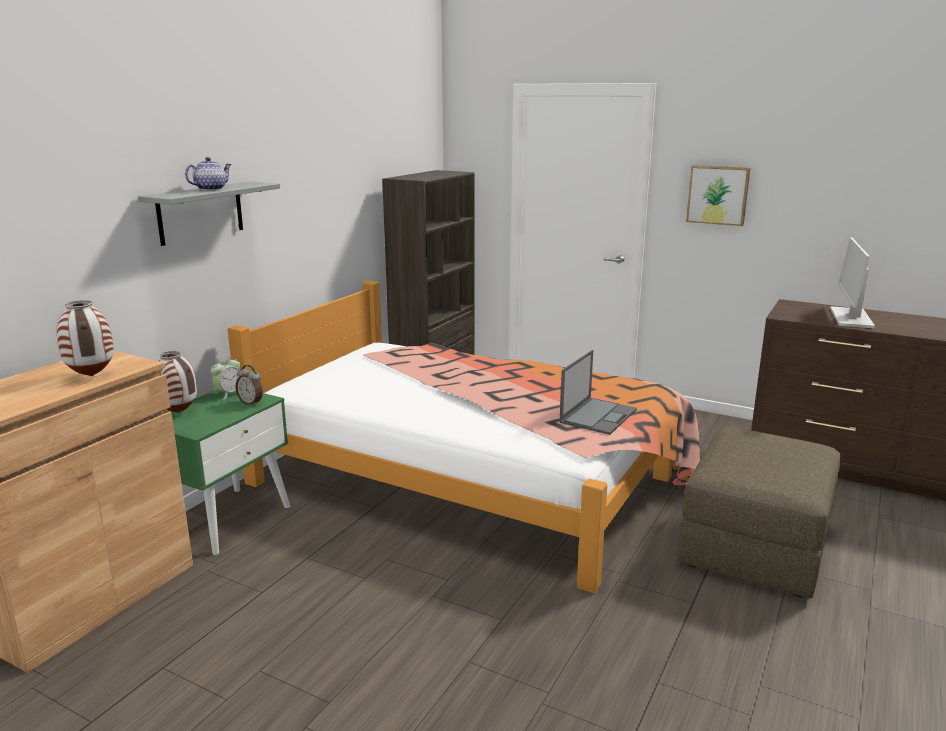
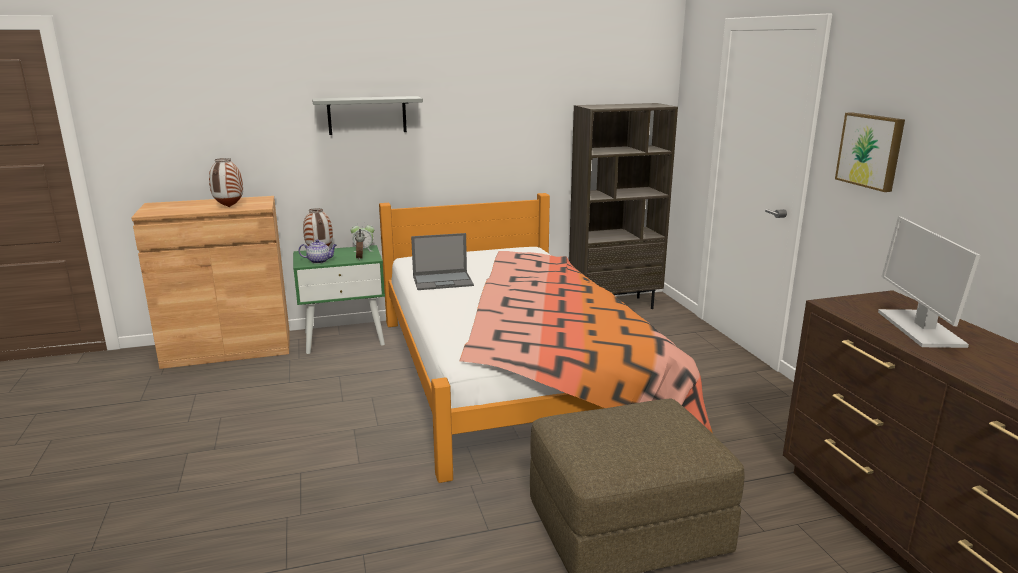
camera: 45 degrees right, 0 degrees up
(211, 189) = (365, 98): teapot -> teapot (319, 261)
(598, 415) = (543, 340): laptop -> laptop (443, 281)
(850, 318) = (919, 328): monitor -> monitor turned 60 degrees counterclockwise

